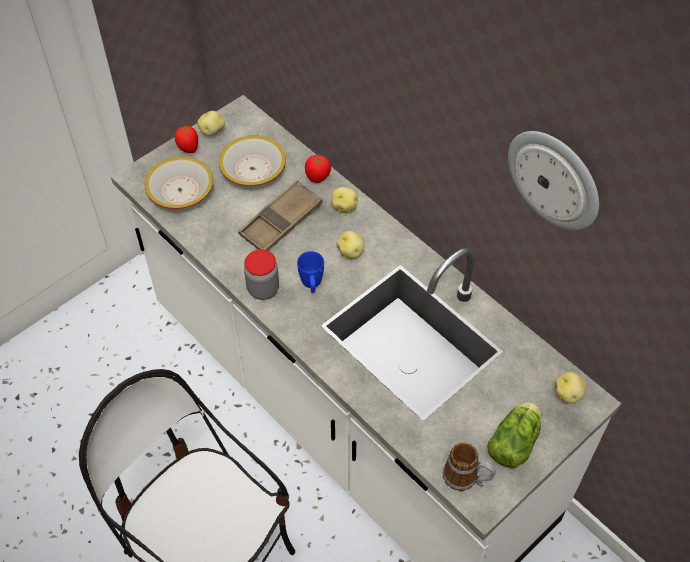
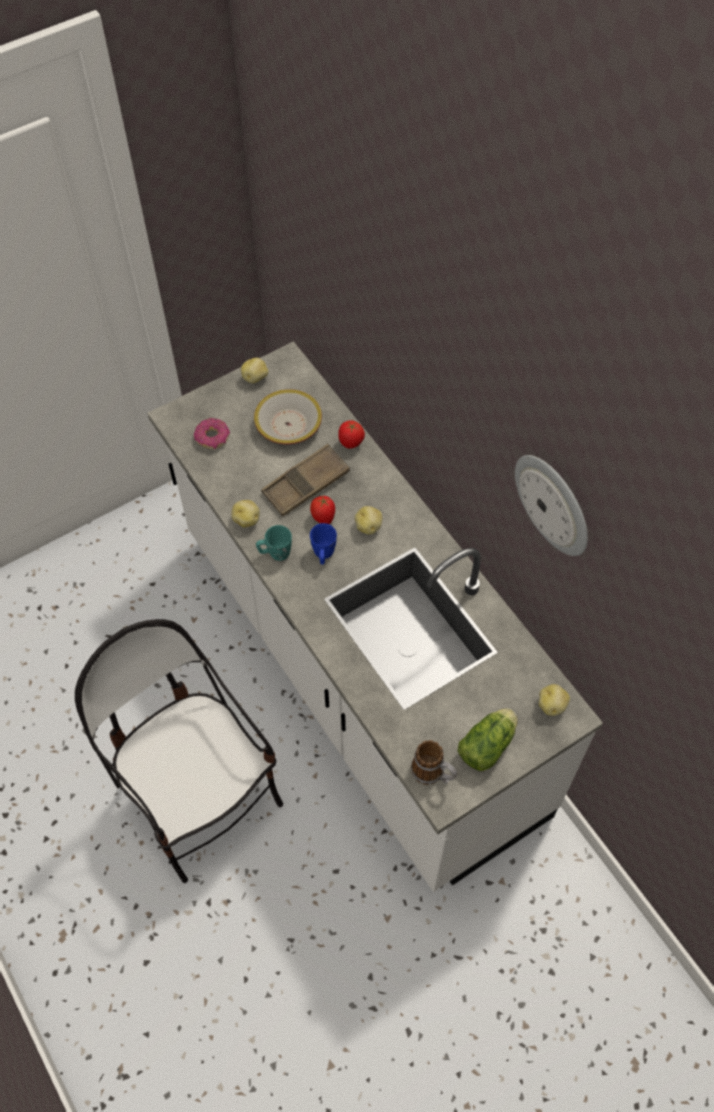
camera: 10 degrees right, 5 degrees up
(180, 190) = (212, 438): bowl -> donut
(188, 149) = (228, 393): tomato -> tomato (323, 518)
(263, 289) = (275, 553): jar -> turquoise mug
(344, 206) = (371, 477): potato -> potato (246, 519)

